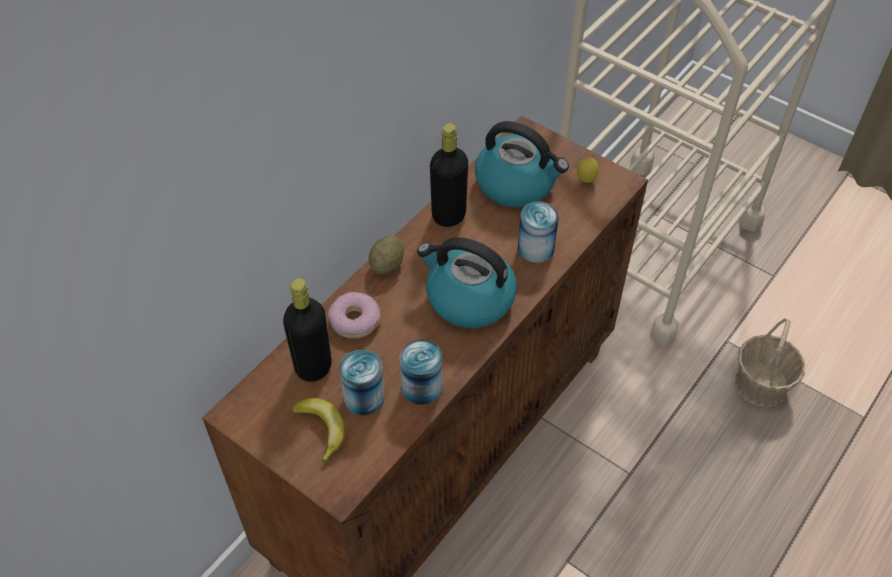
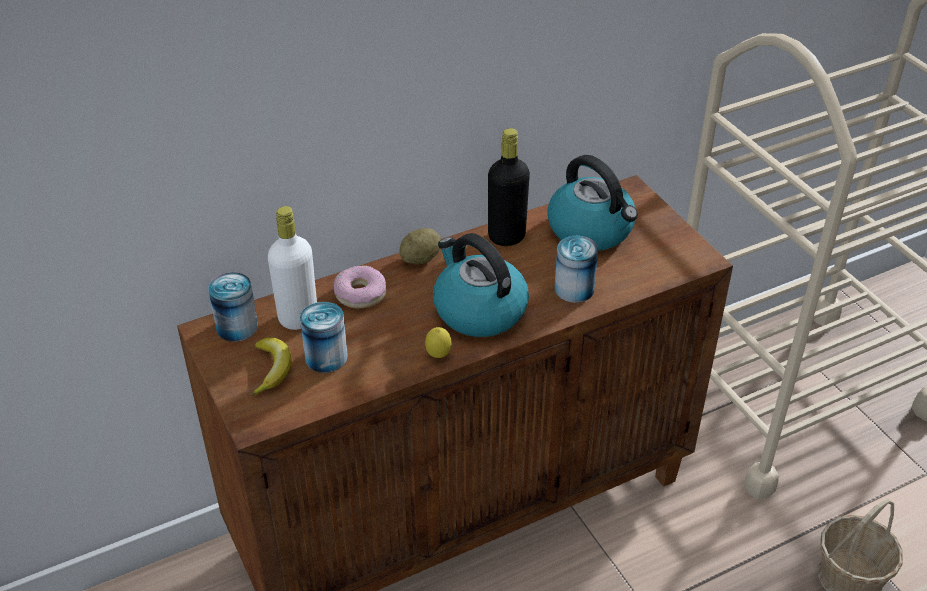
camera: 25 degrees right, 10 degrees down
(313, 366) = (298, 318): black bottle -> white bottle
(422, 387) = (384, 367): can -> can (237, 327)
(586, 181) = (665, 248): lemon -> lemon (438, 356)

